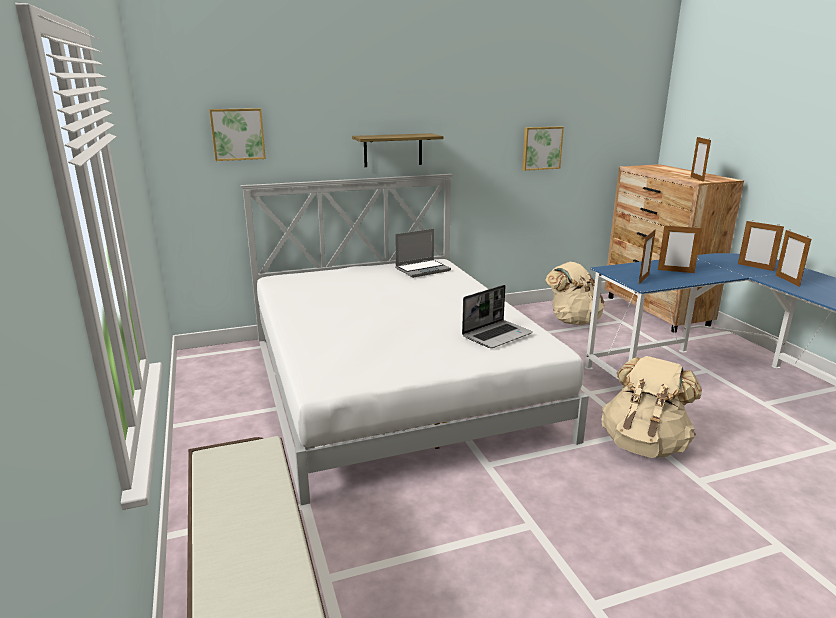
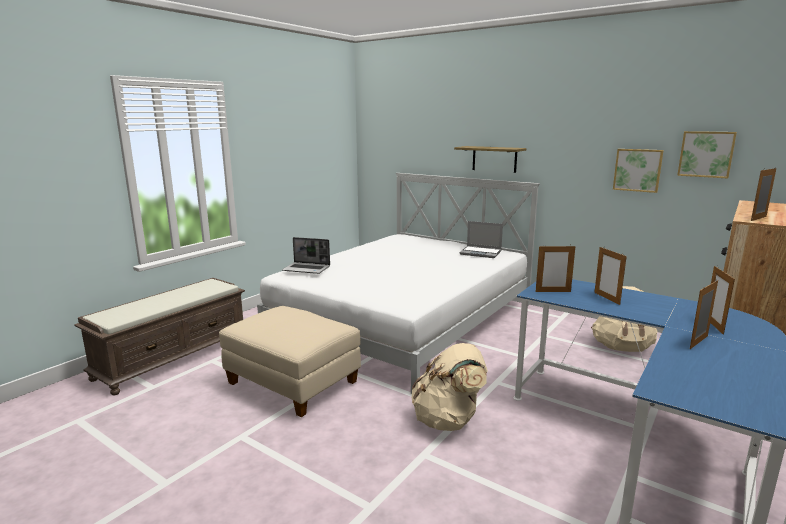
camera: 55 degrees right, 5 degrees down
(237, 134) = (399, 140): picture -> picture (706, 154)
(482, 517) = (293, 383): none -> beige ottoman
(497, 335) = (402, 290): laptop -> laptop (307, 269)

